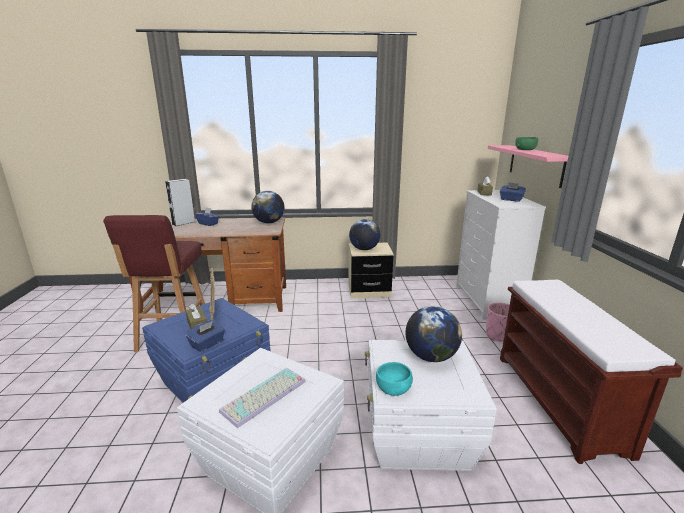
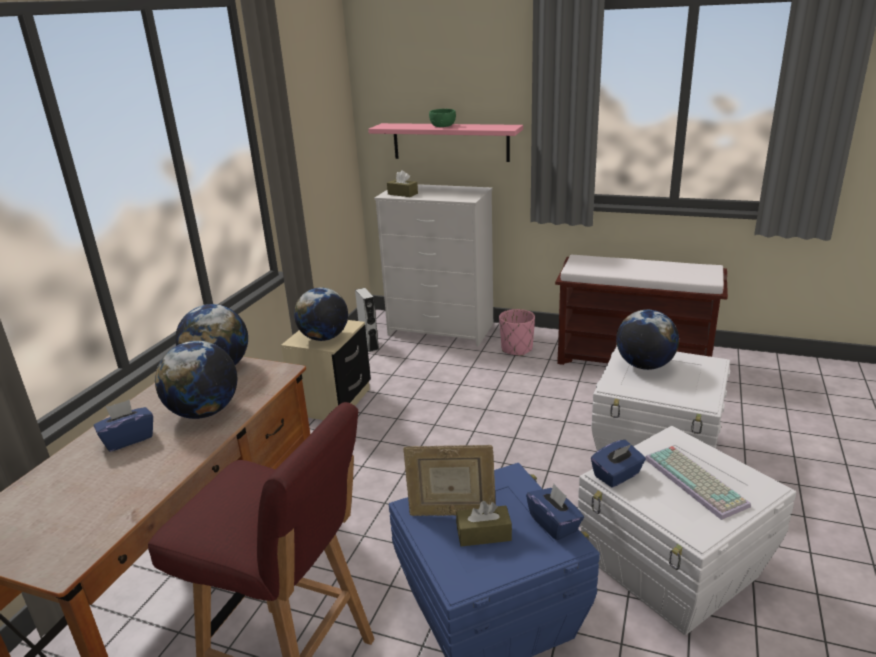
camera: 65 degrees left, 5 degrees up
(183, 223) = (71, 475): grey speaker -> grey speaker (369, 345)
(230, 228) = (204, 412): none -> globe
(393, 388) = (694, 398): turquoise bowl -> none
(511, 200) = (449, 191): blue tissue box -> blue tissue box (617, 475)

